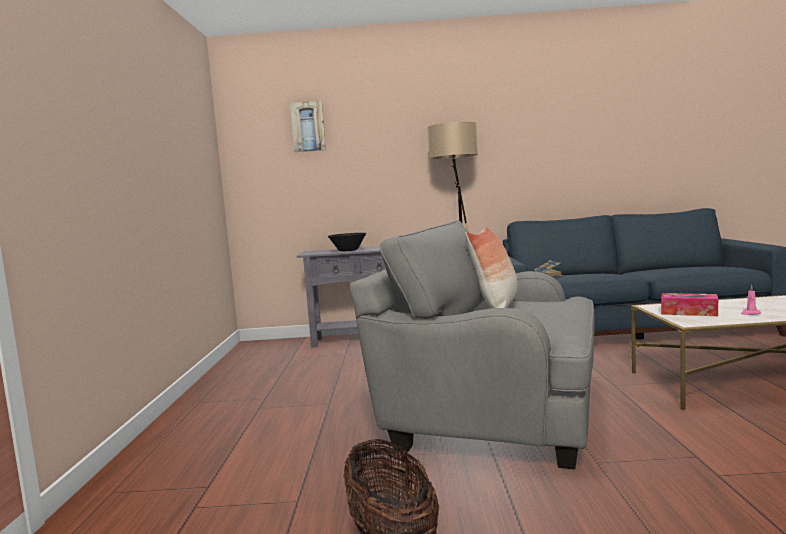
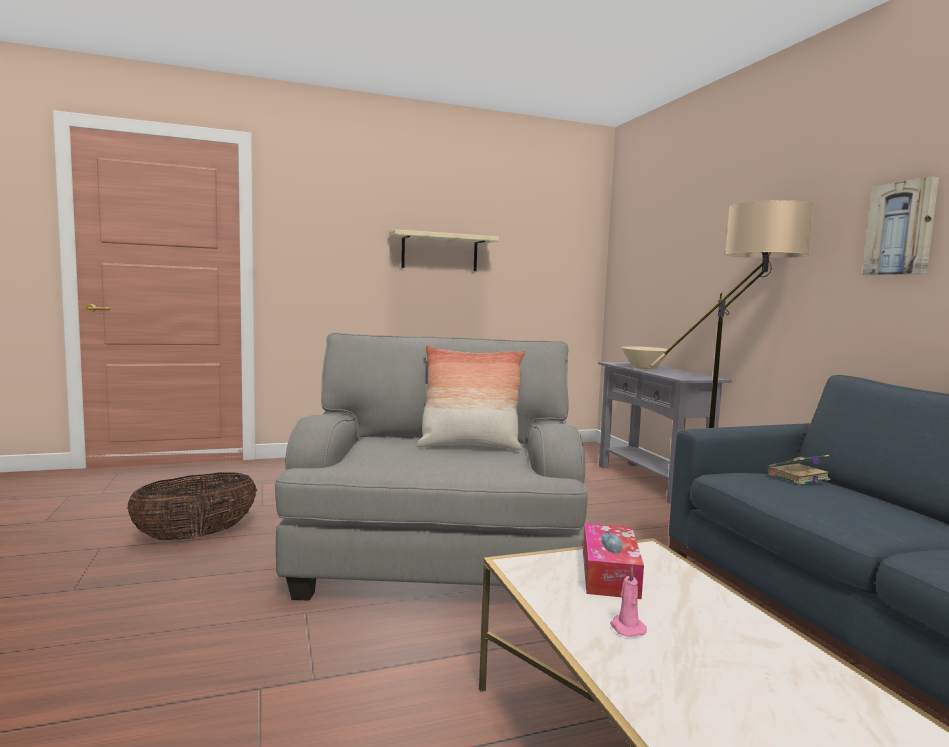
camera: 70 degrees right, 0 degrees up
(146, 155) = (439, 252): none -> beige shelf
(308, 127) = (666, 216): picture -> picture (901, 228)
(348, 250) = (644, 368): black bowl -> beige bowl

